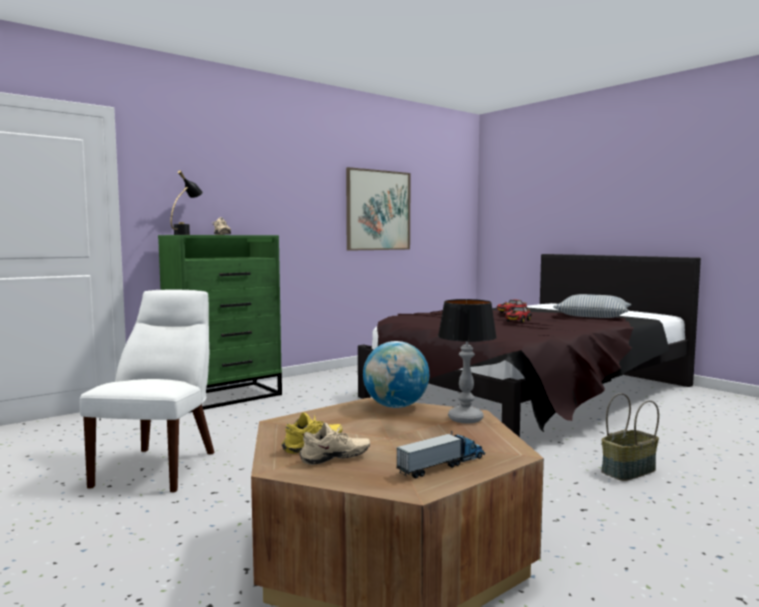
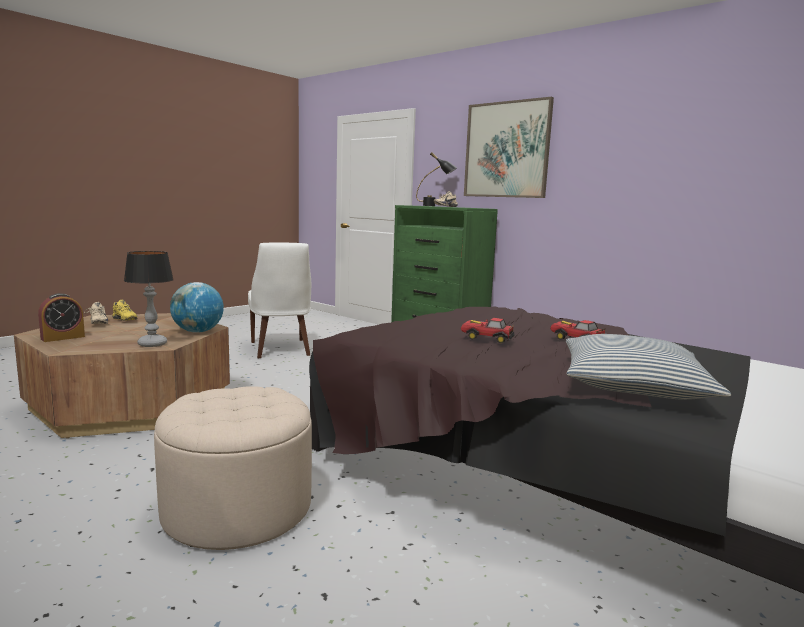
camera: 80 degrees right, 5 degrees up
(160, 466) = (280, 349): white chair -> white chair turned 75 degrees clockwise
(378, 210) = (679, 179): picture -> picture (506, 150)
(442, 465) = (63, 338): toy truck -> alarm clock
(629, 471) = (237, 508): basket -> beige ottoman

